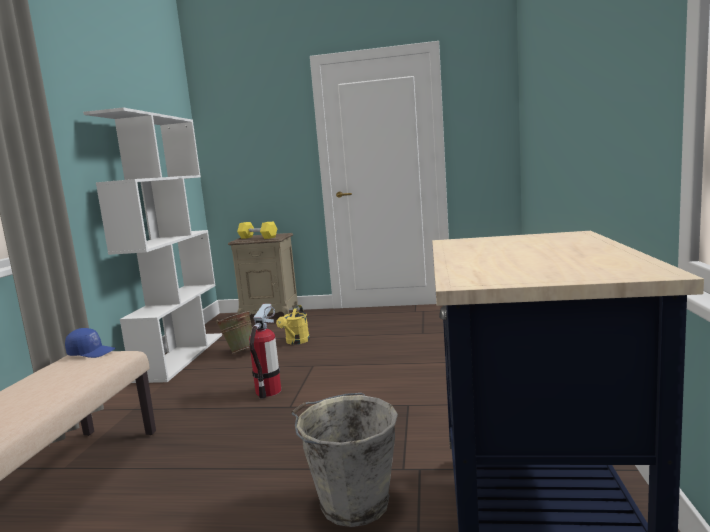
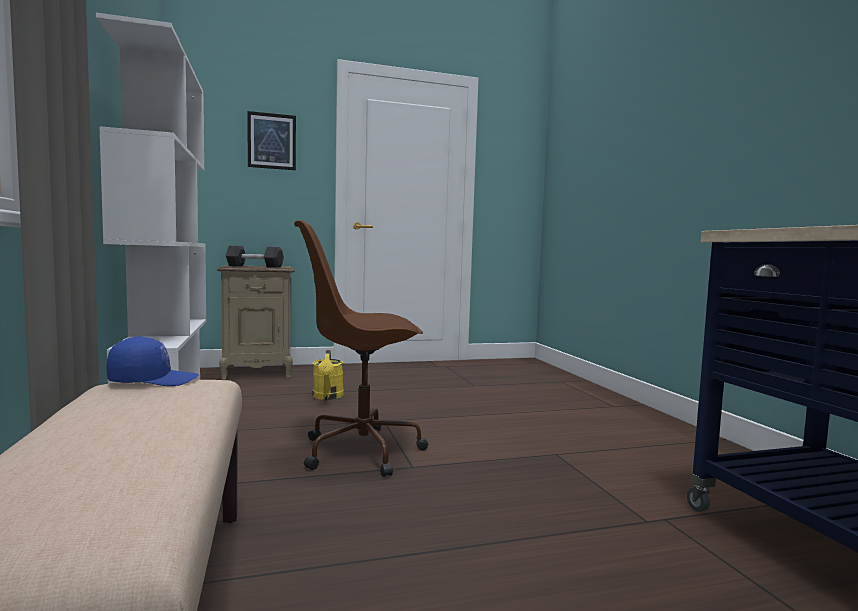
camera: 25 degrees left, 5 degrees down
(239, 352) = (258, 409): green bucket -> none
(258, 237) = (254, 266): yellow dumbbell -> black dumbbell
(267, 135) = (272, 141): none -> picture
(268, 391) = (358, 451): fire extinguisher -> brown office chair
(352, 503) = (646, 570): grey bucket -> none

